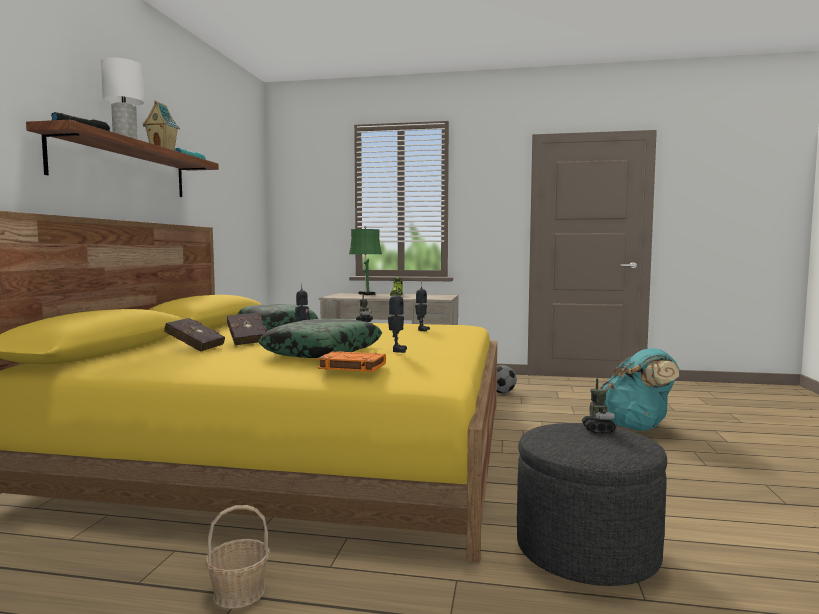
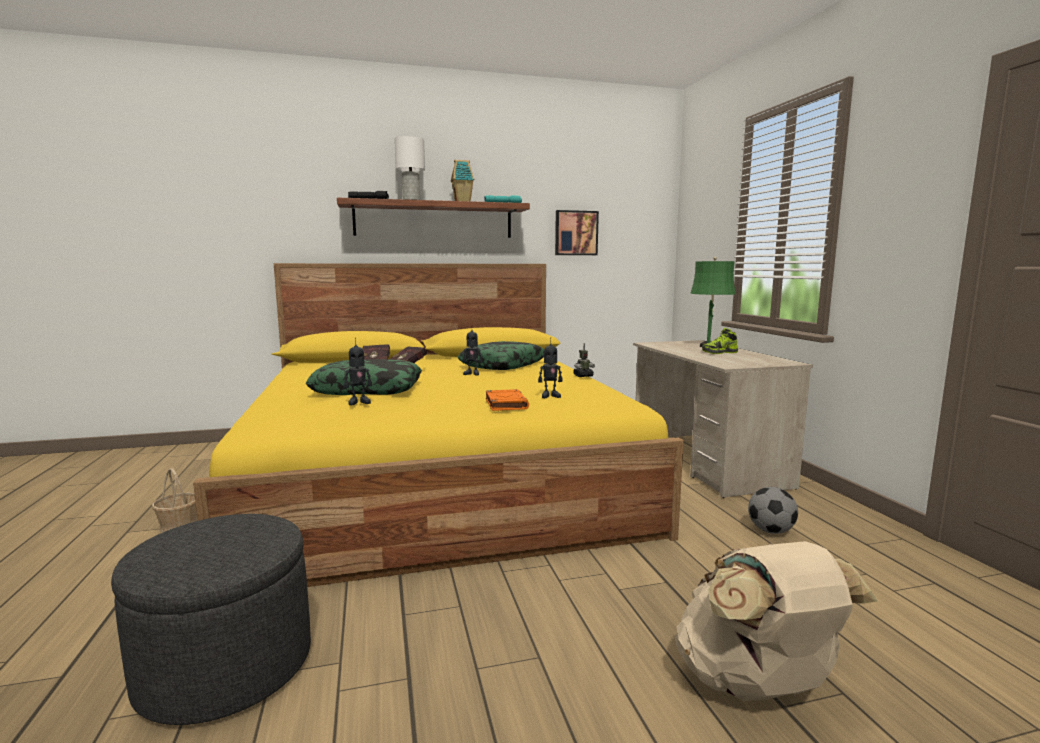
camera: 65 degrees right, 5 degrees up
(220, 198) = (575, 233): none -> picture
(351, 366) = (279, 402): orange book -> orange book (506, 404)
(598, 429) = (250, 545): toy robot -> none
(636, 427) = (757, 685): turquoise backpack -> beige backpack

